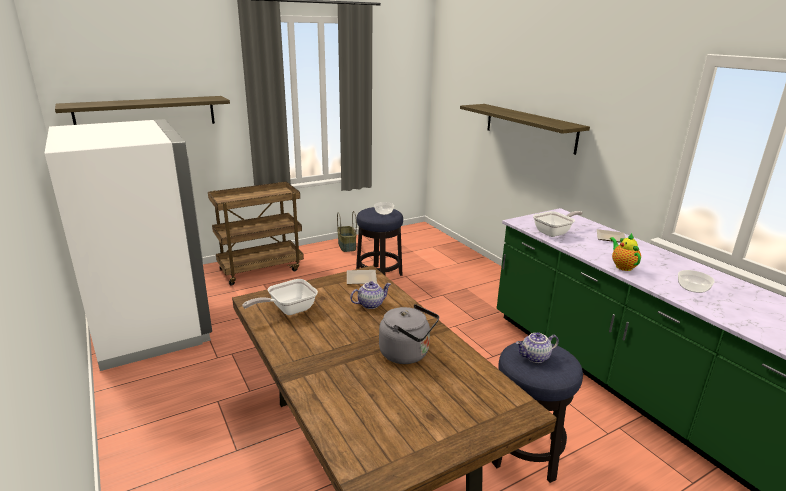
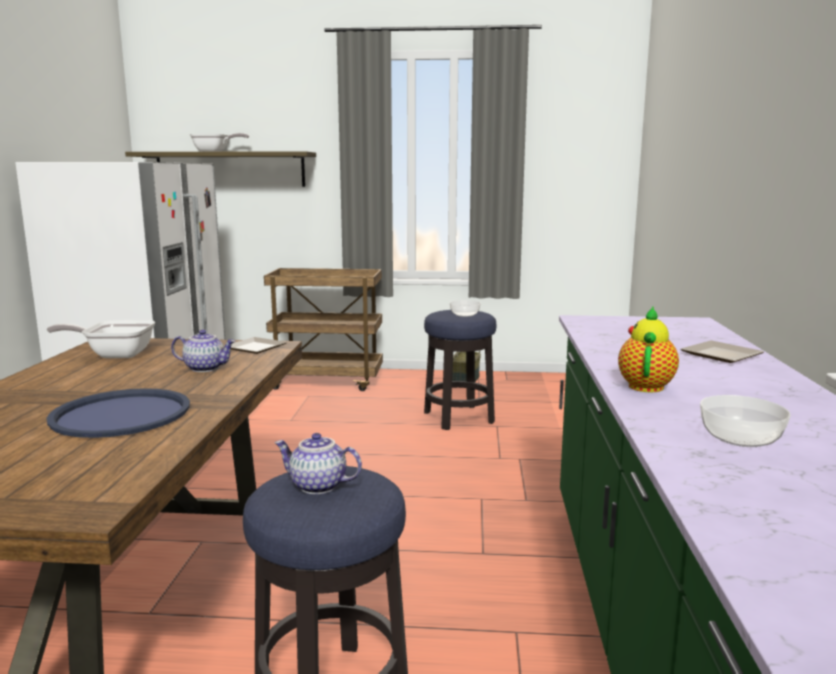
camera: 35 degrees right, 10 degrees down
(407, 354) = (121, 415): grey kettle -> blue tray
(529, 127) = (712, 183): shelf -> none
(554, 232) = (617, 336): frying pan -> frying pan (215, 152)

